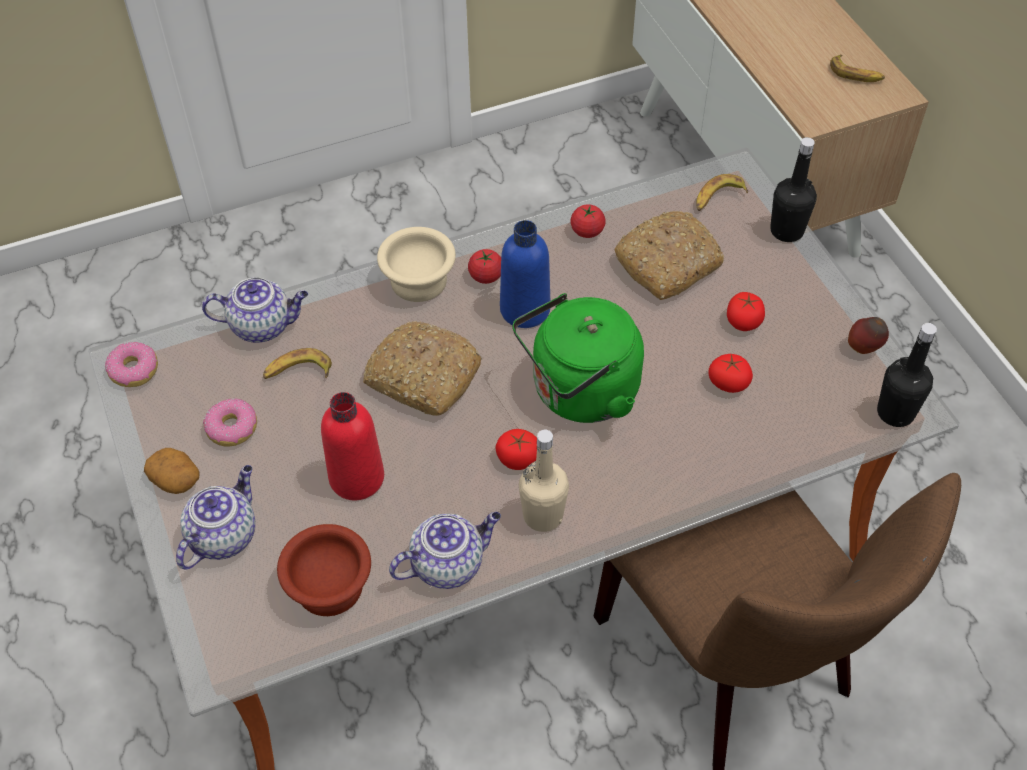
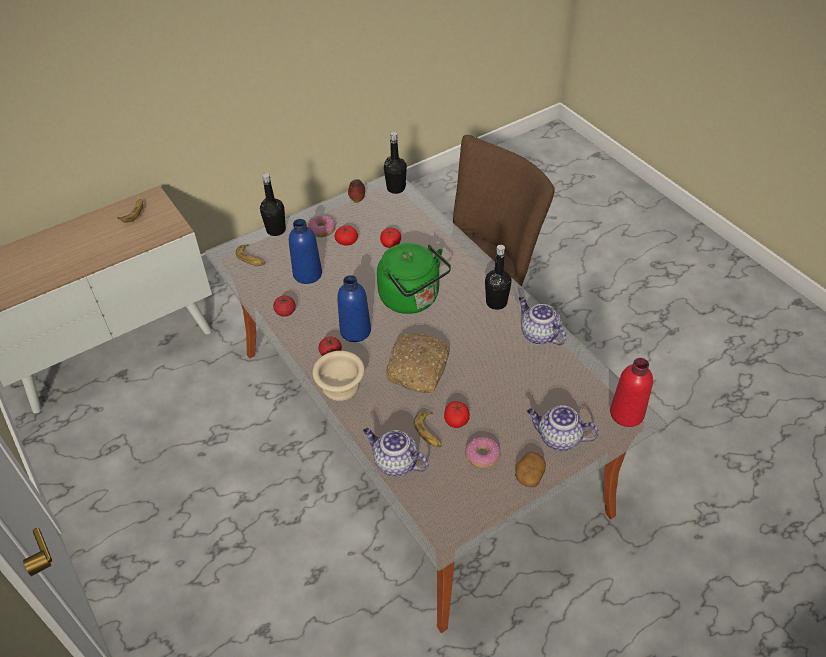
camera: 100 degrees left, 5 degrees down
(133, 370) = (451, 529): donut -> donut (322, 230)
(263, 325) = (395, 462): teapot -> teapot turned 45 degrees counterclockwise
(330, 584) = (569, 380): brown bowl -> none
(357, 478) = (498, 384): red bottle -> red bottle (626, 413)
(518, 458) = (463, 317): tomato -> tomato (456, 420)
(543, 515) = (496, 302): beige bottle -> black bottle
(668, 263) = (307, 274): bread -> blue bottle

